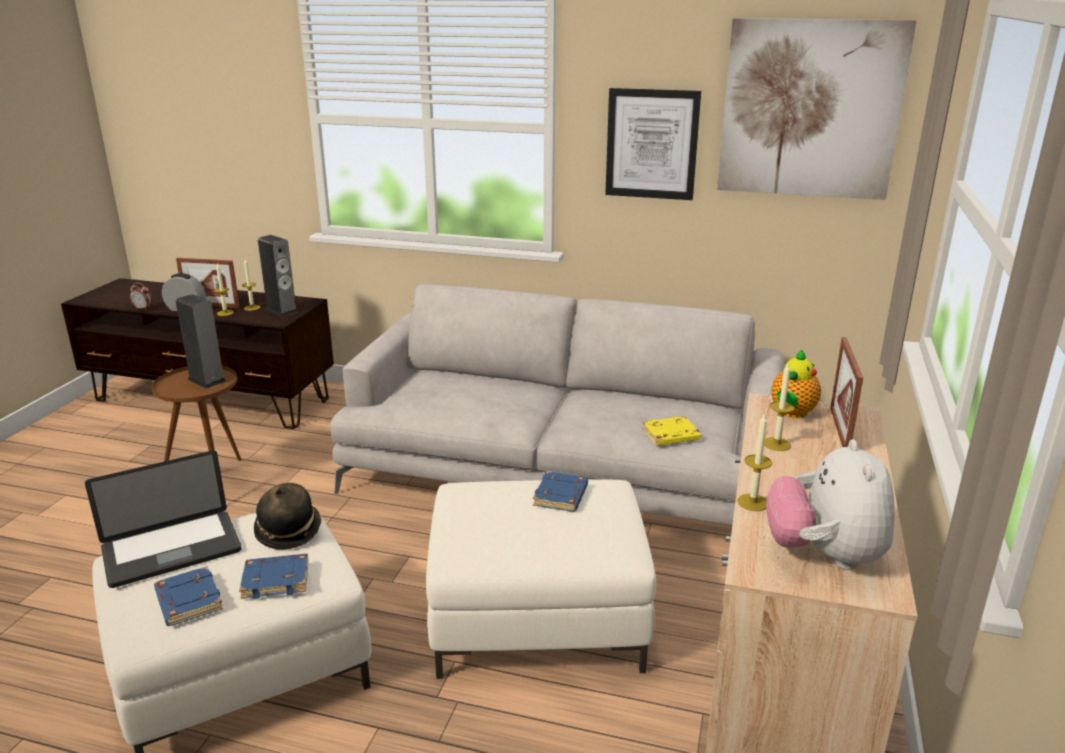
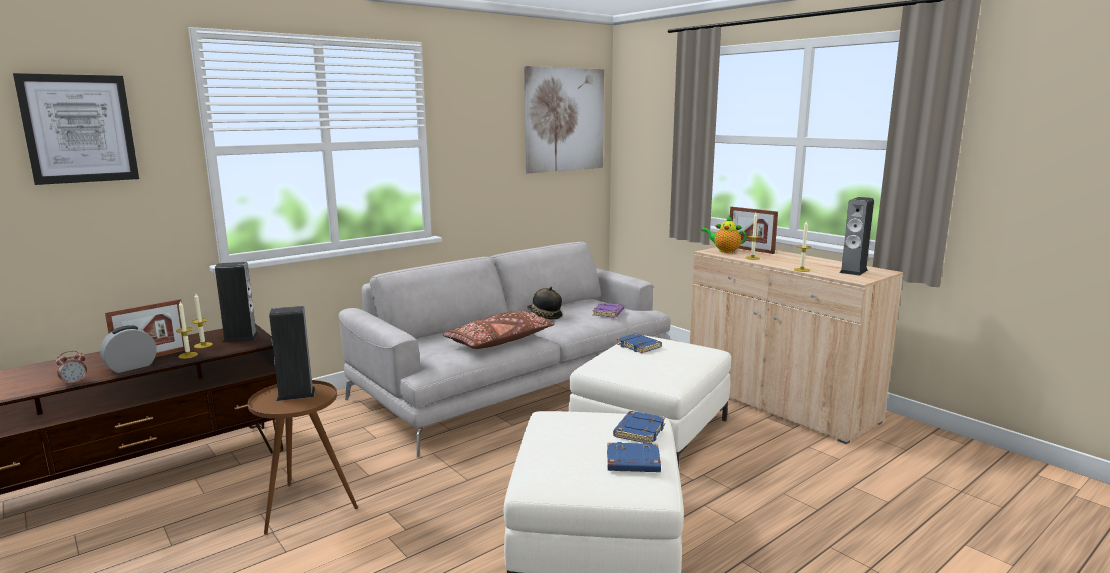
camera: 55 degrees left, 10 degrees down
(172, 550) = (553, 459): laptop -> none
(288, 531) = (580, 418): hat -> hat (544, 316)
(477, 410) = (500, 341): none -> brown pillow
(651, 144) = (488, 148): picture -> picture (79, 129)
(670, 436) = (608, 313): yellow book -> purple book
(791, 413) = (724, 251): teapot -> teapot turned 135 degrees clockwise
(824, 555) = (853, 271): plush toy -> speaker

